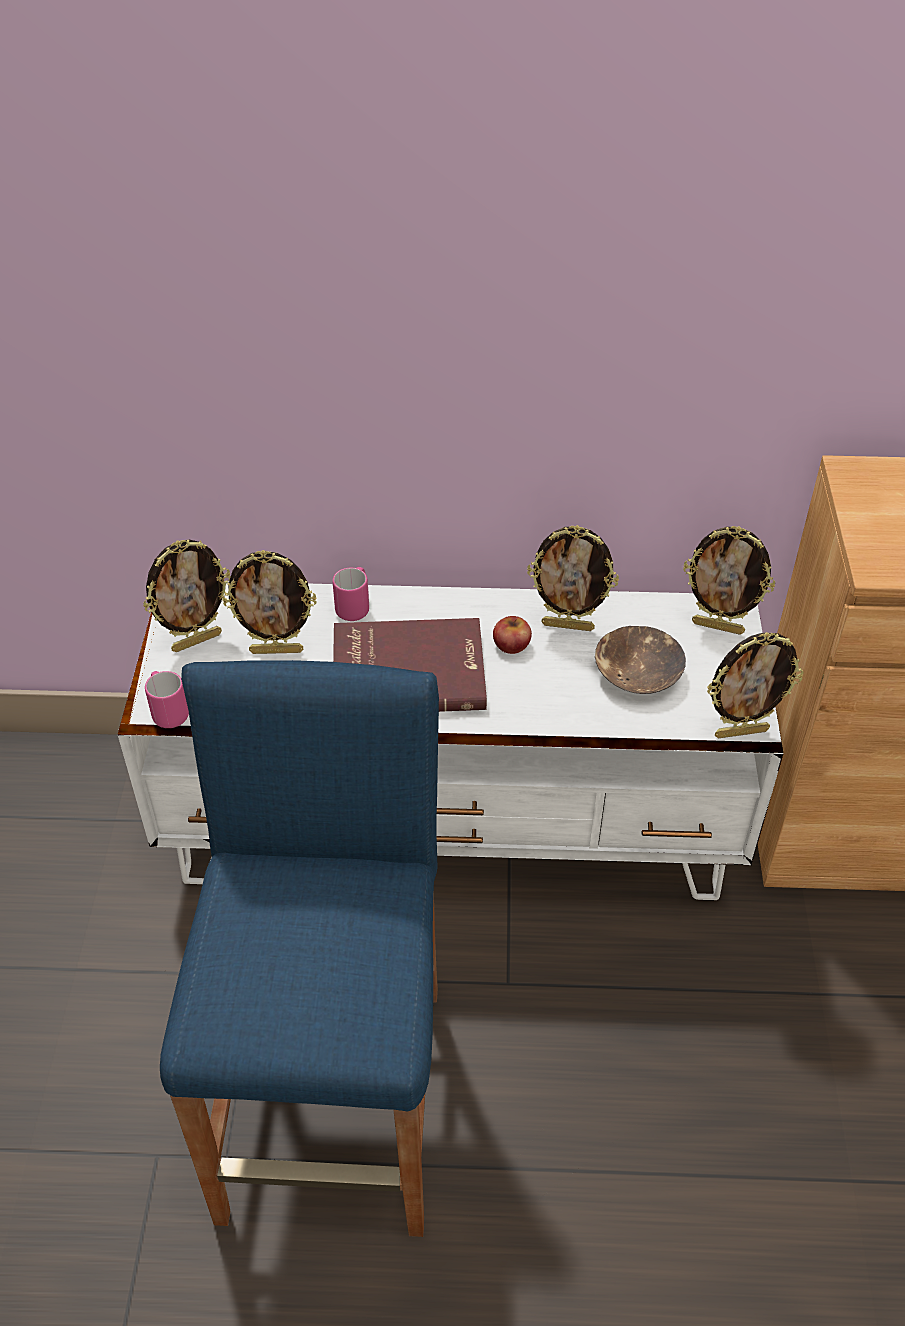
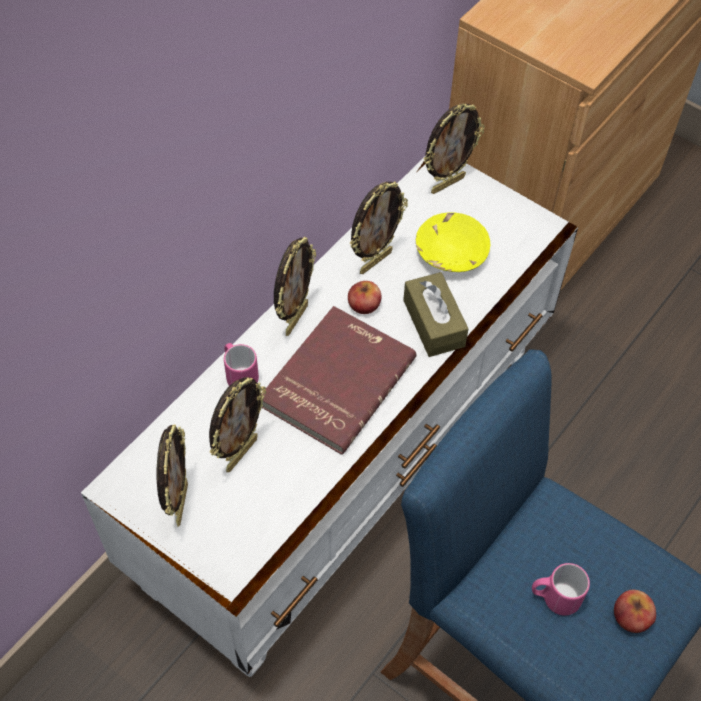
camera: 55 degrees left, 10 degrees up
(168, 711) = (242, 566): pink mug -> pink mug (554, 598)
(309, 1007) = (631, 616): none -> apple
(541, 703) = (433, 323): none -> brown tissue box
(637, 672) = (450, 252): brown bowl -> yellow bowl
(741, 732) = (545, 235): picture frame -> picture frame (295, 319)

